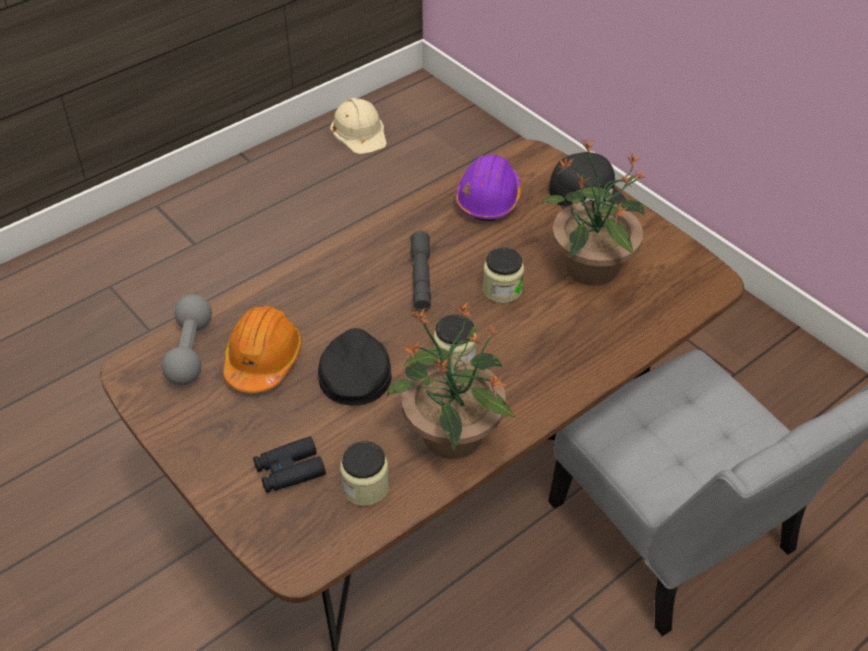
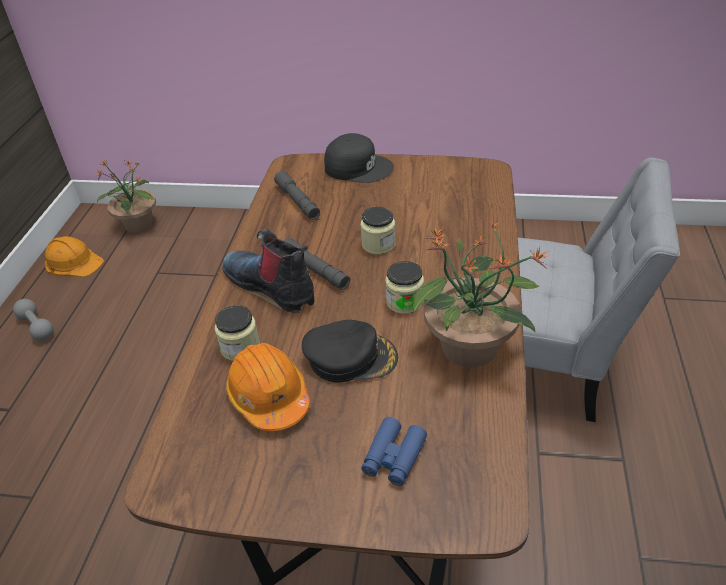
camera: 40 degrees left, 5 degrees down
(190, 351) = (197, 434): grey dumbbell -> grey dumbbell (37, 327)
(289, 470) = (394, 456): black binoculars -> blue binoculars
(354, 373) = (350, 357): black cap -> black cap turned 135 degrees clockwise
(359, 131) = (73, 262): beige hard hat -> orange hard hat
(365, 487) = (462, 424): jar -> jar (240, 347)
(370, 269) = (272, 286): none -> boot
(488, 199) = (297, 201): purple hard hat -> grey flashlight
(591, 268) = (414, 202): potted plant -> potted plant (138, 225)

